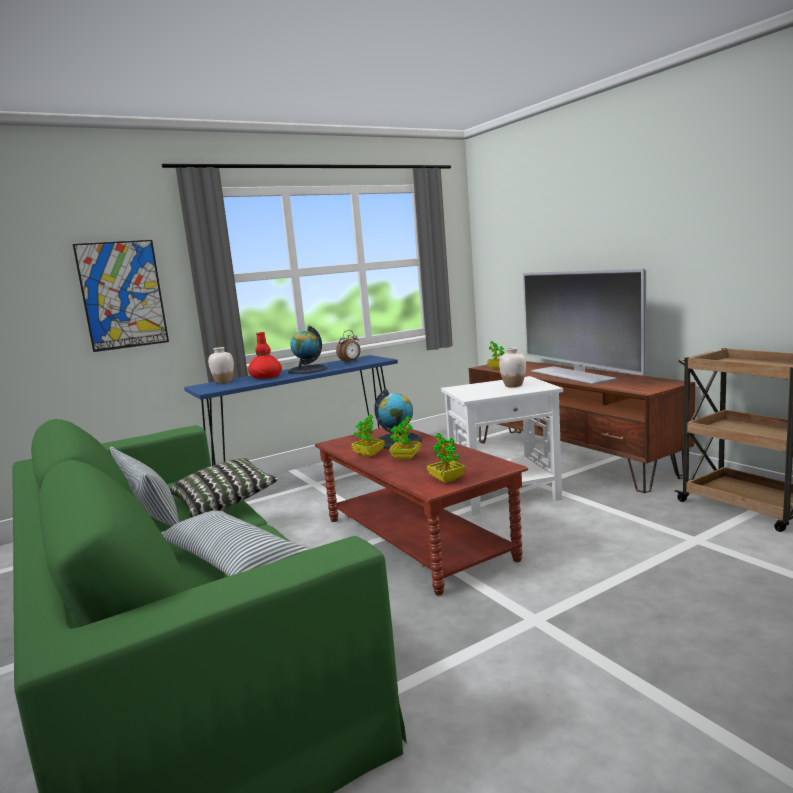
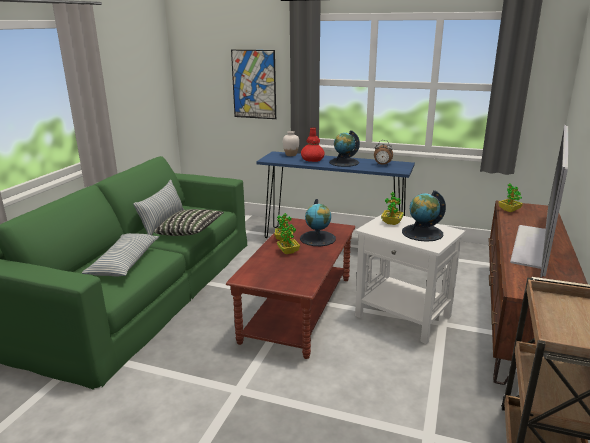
camera: 50 degrees right, 10 degrees up
(447, 479) = (260, 277): potted plant -> potted plant (391, 223)
(513, 385) = (422, 233): white vase -> globe

